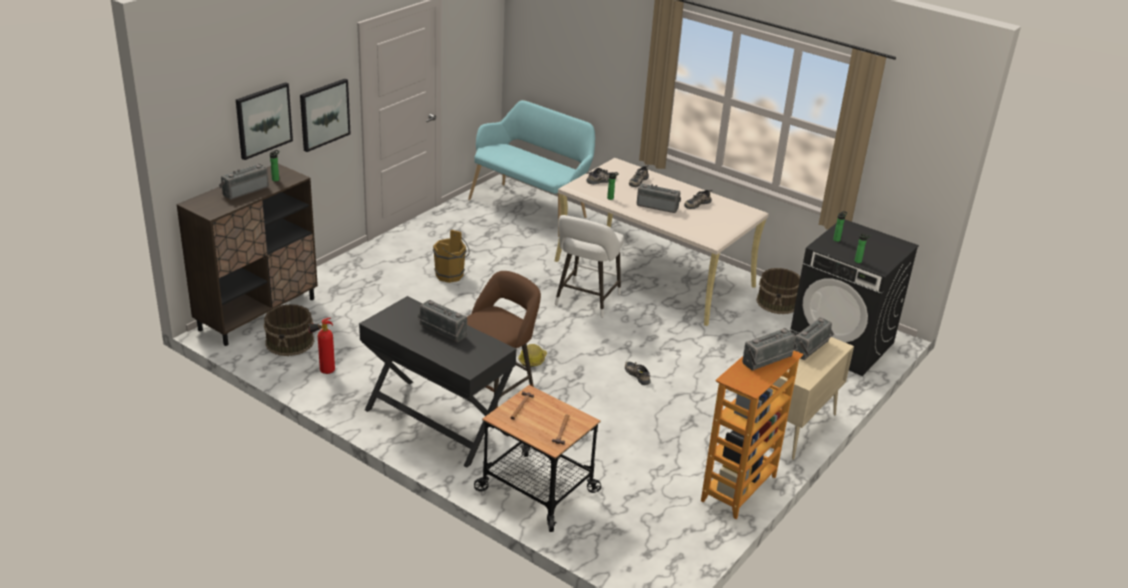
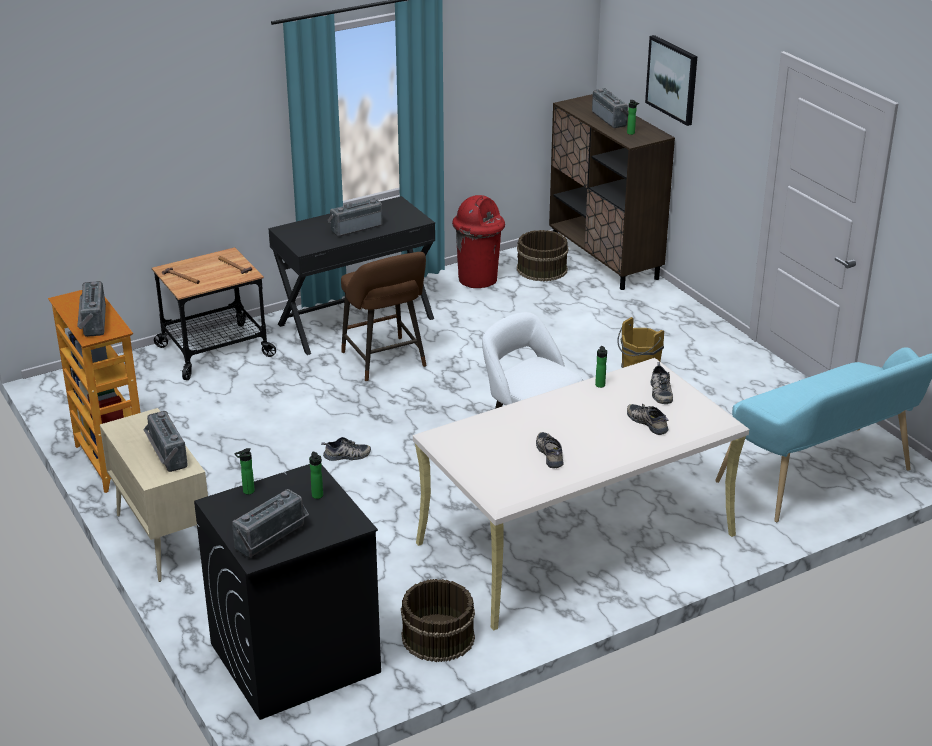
camera: 115 degrees right, 0 degrees up
(323, 372) = (478, 279): fire extinguisher -> red trash can
(324, 114) = (728, 129): picture -> none
(532, 360) = (424, 393): hard hat -> none
(658, 206) = (558, 417): radio -> radio (272, 539)

